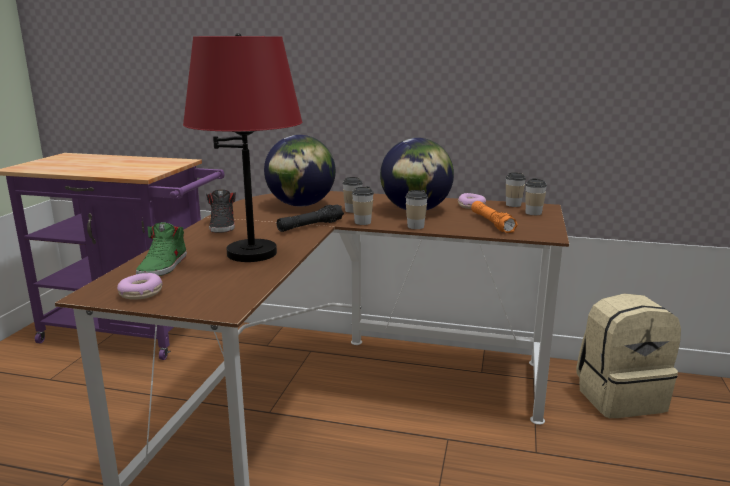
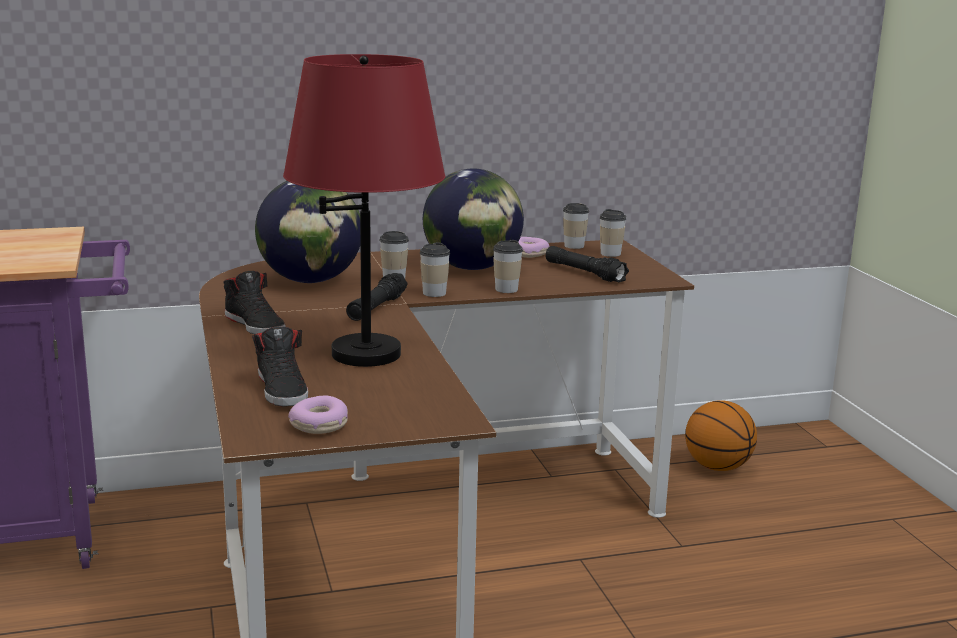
camera: 30 degrees left, 0 degrees up
(164, 266) = (282, 390): green shoe -> black shoe
(491, 223) = (584, 273): orange flashlight -> black flashlight
(619, 396) = (717, 467): beige backpack -> basketball

